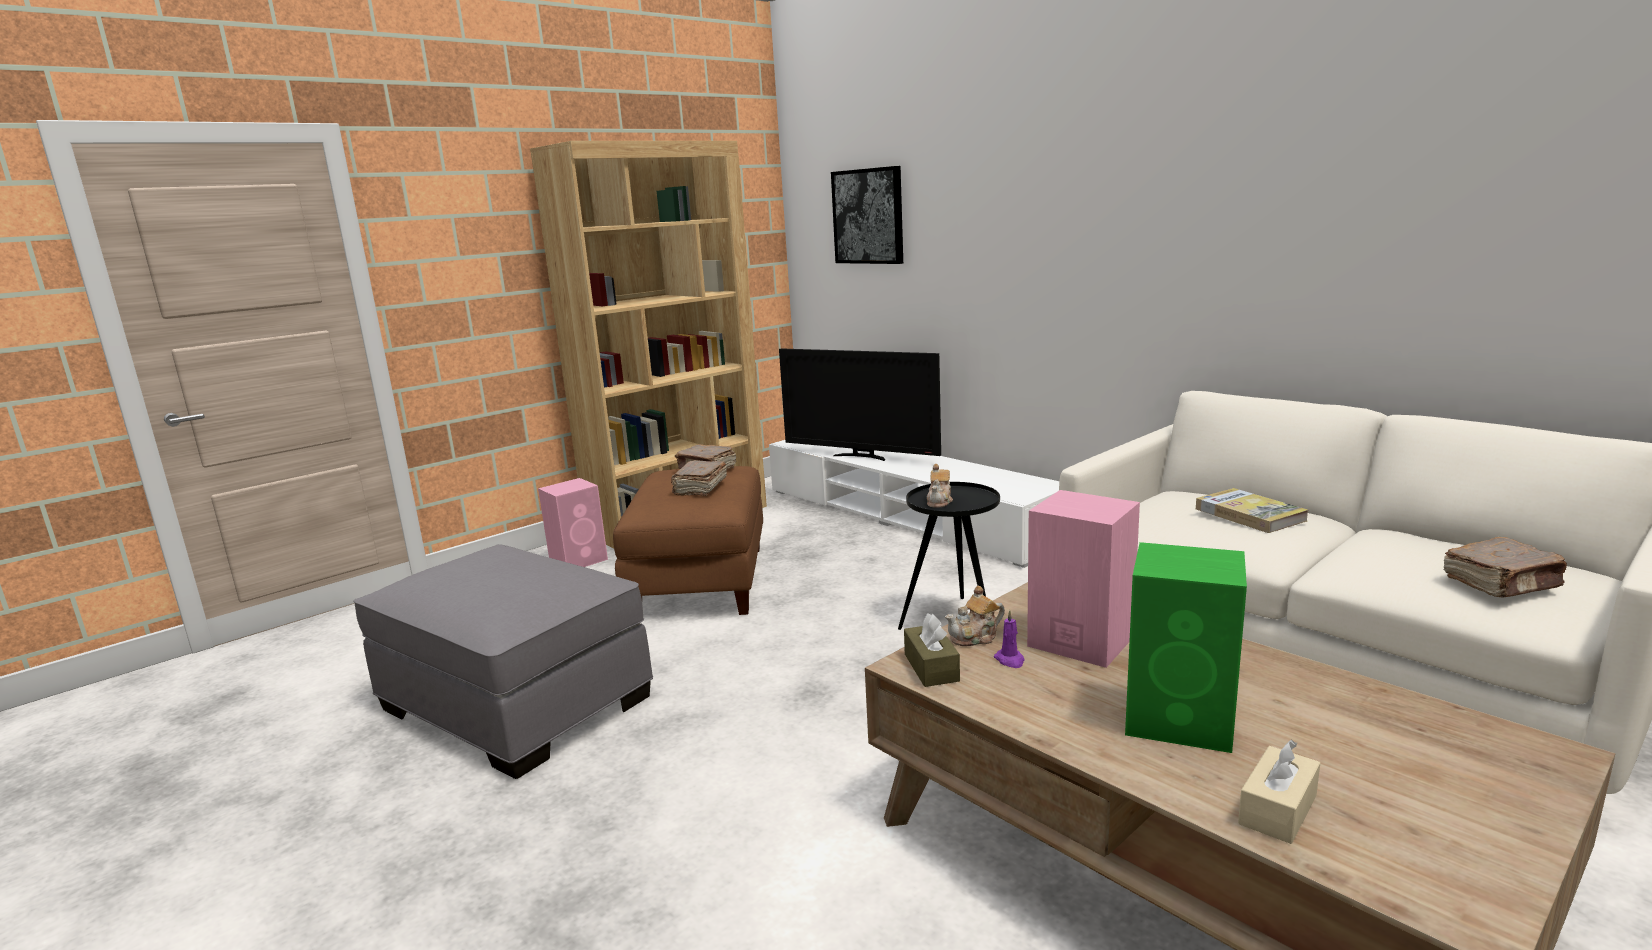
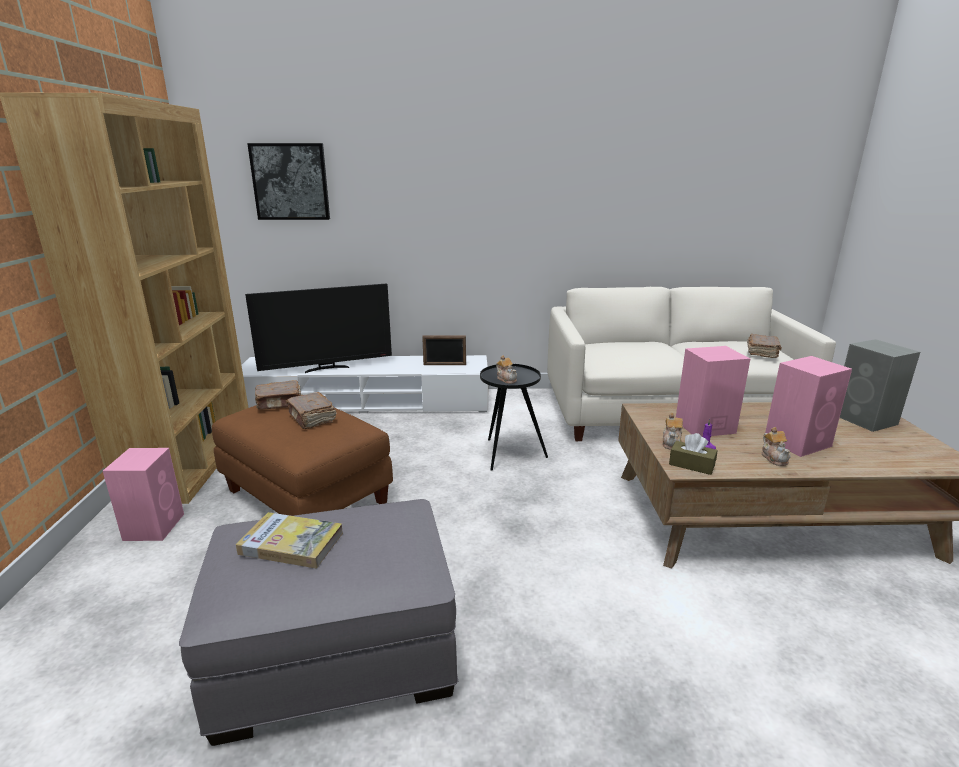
camera: 50 degrees left, 5 degrees up
(992, 483) = (444, 365): none -> picture frame
(1074, 716) = (774, 458): none -> teapot
(1182, 721) = (798, 442): green speaker -> pink speaker
(1249, 515) = (646, 347): book -> book (291, 543)
(1277, 809) = (879, 459): beige tissue box -> none
(1459, 762) = (865, 420): none -> grey speaker

